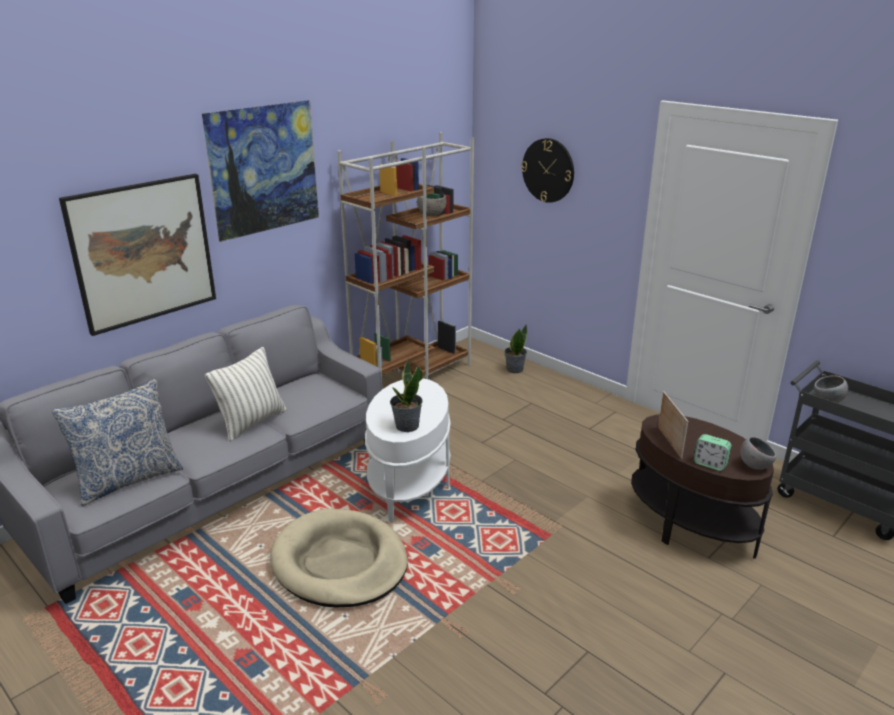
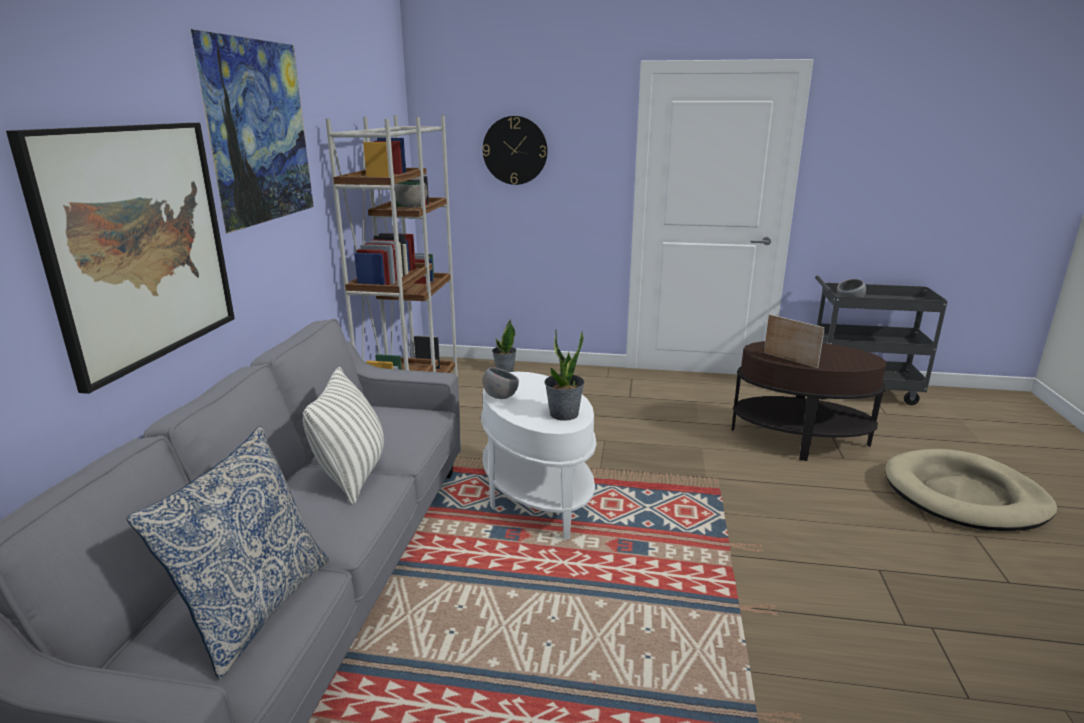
camera: 35 degrees left, 5 degrees down
(340, 563) = (567, 604): beige dog bed -> beige dog bed (964, 495)
(710, 464) = (841, 365): alarm clock -> none
(754, 466) = (867, 358): grey bowl -> grey bowl (500, 397)

